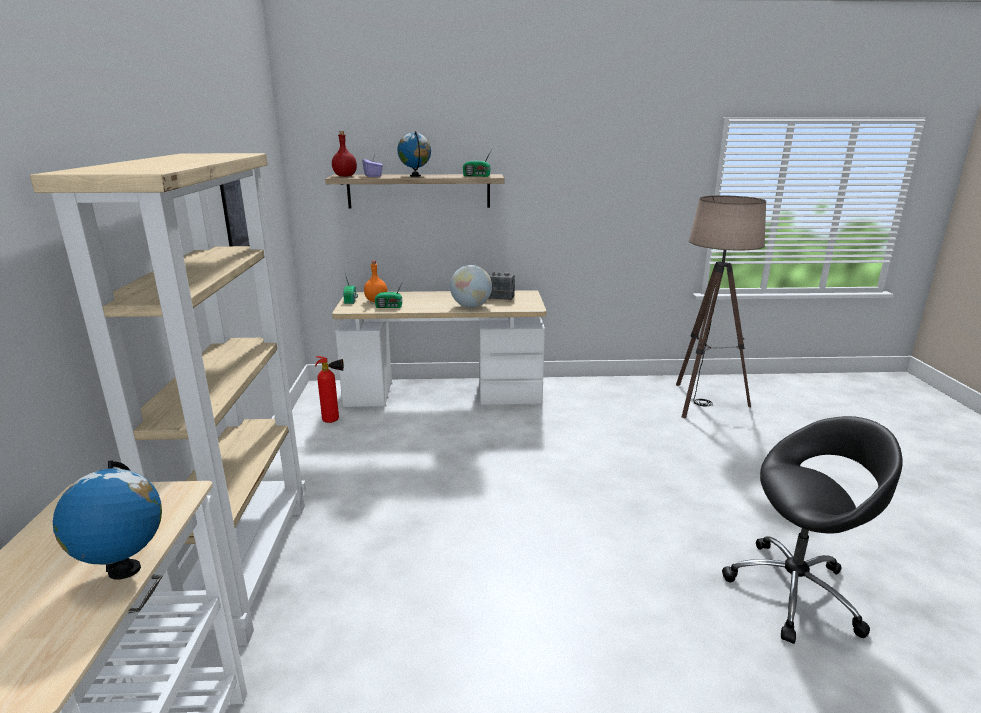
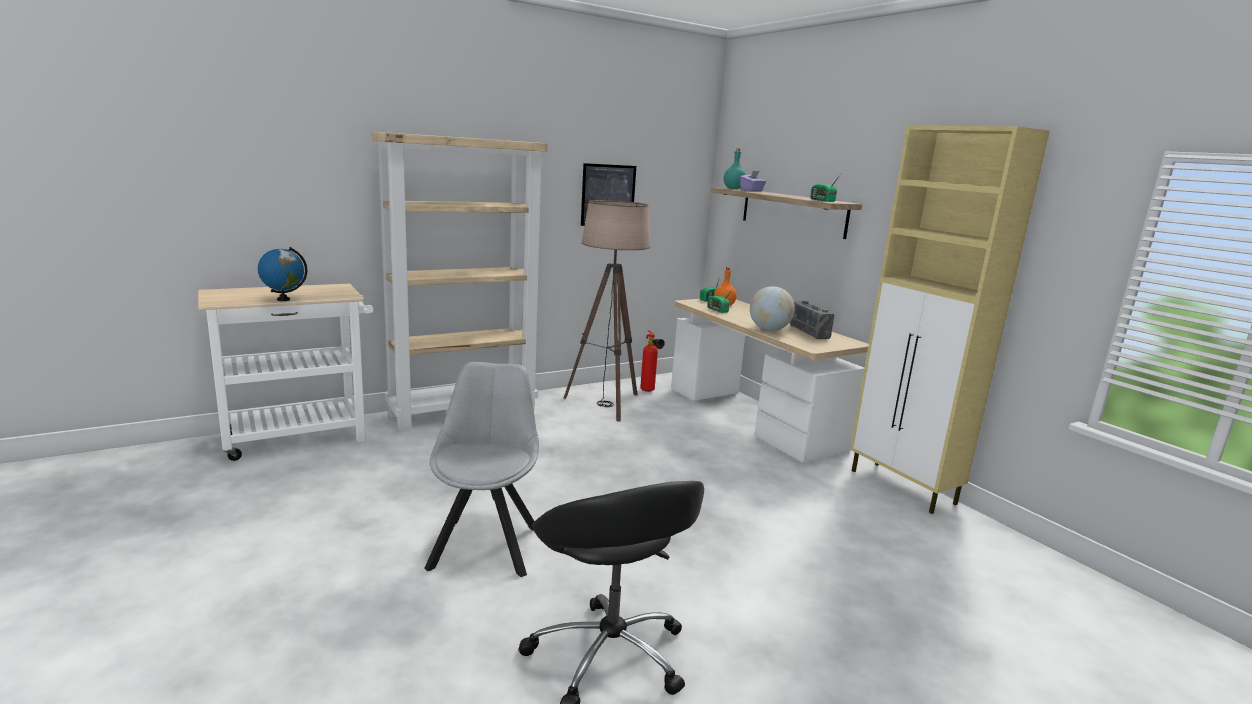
camera: 60 degrees right, 5 degrees down
(345, 176) = (733, 188): red bottle -> turquoise bottle
(415, 176) = (777, 194): globe -> none
(598, 384) = (903, 487): none -> beige cabinet
(603, 625) = (485, 545): none -> grey chair
(703, 402) = (981, 566): floor lamp -> floor lamp (606, 404)

